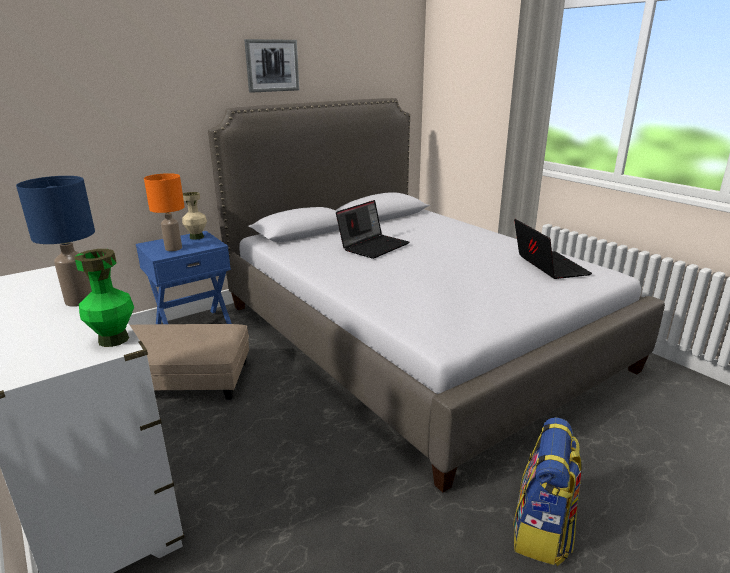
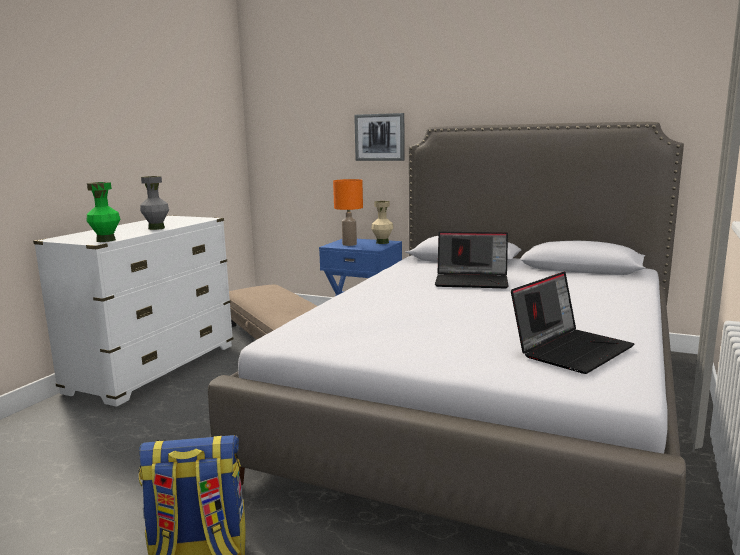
camera: 60 degrees right, 10 degrees down
(80, 300) = (156, 228): blue table lamp -> grey vase
(272, 65) = (490, 86): picture -> picture (380, 137)

